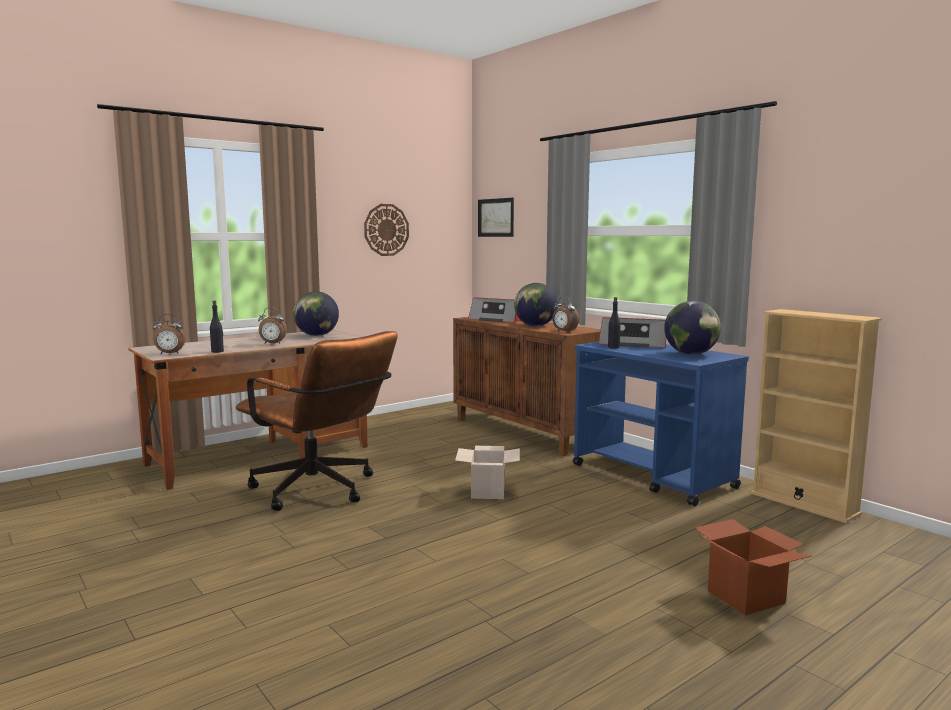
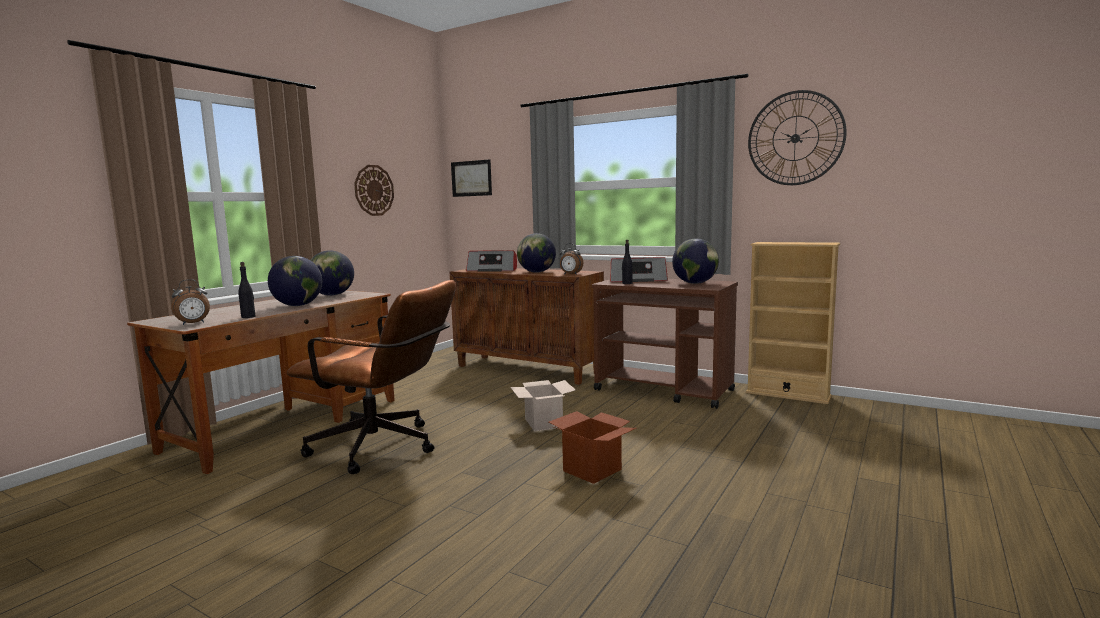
camera: 20 degrees left, 0 degrees up
(272, 344) = (298, 305): alarm clock -> globe
(653, 476) = (664, 390): blue cart -> brown cart
(746, 597) = (818, 470): cardboard box -> cardboard box (592, 470)
(834, 181) = (795, 138): none -> wall clock

